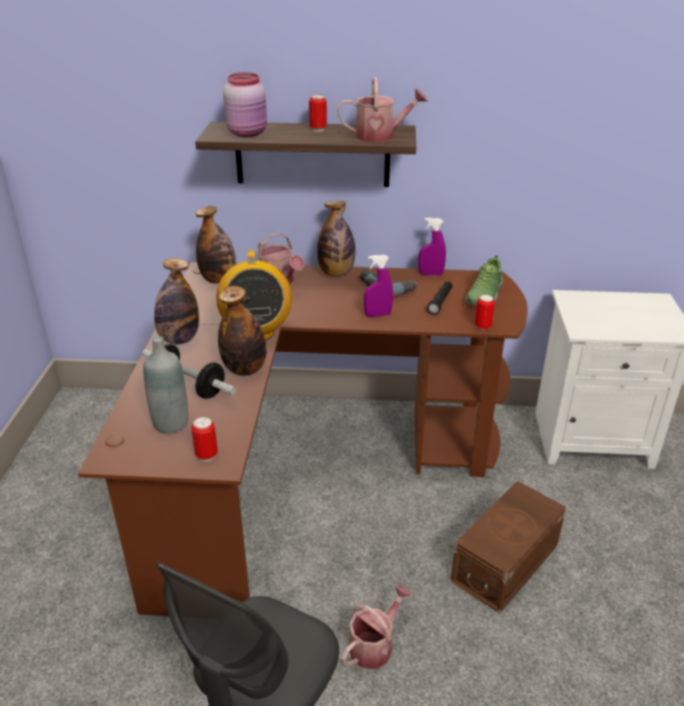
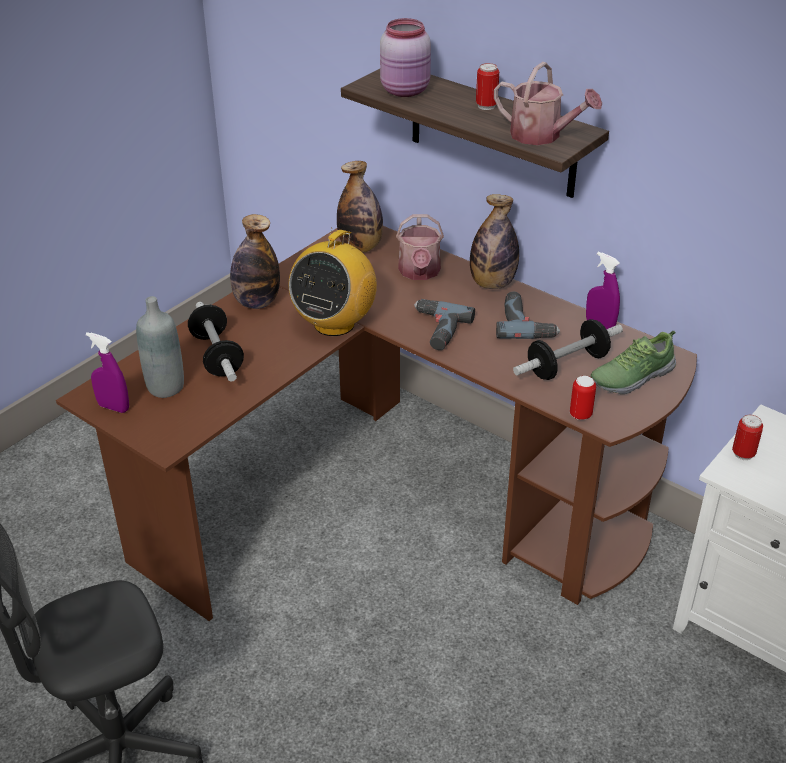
camera: 35 degrees right, 5 degrees up
(206, 455) = (163, 431): can -> can (743, 454)
(245, 369) = (282, 360): bottle -> none
(333, 311) = (436, 330): none -> power drill
(375, 645) = (295, 707): watering can -> none
(377, 315) = (478, 353): purple spray bottle -> purple spray bottle (113, 407)
(440, 302) = (567, 365): black flashlight -> dumbbell
(507, 563) = (507, 708): brown storage box -> none

